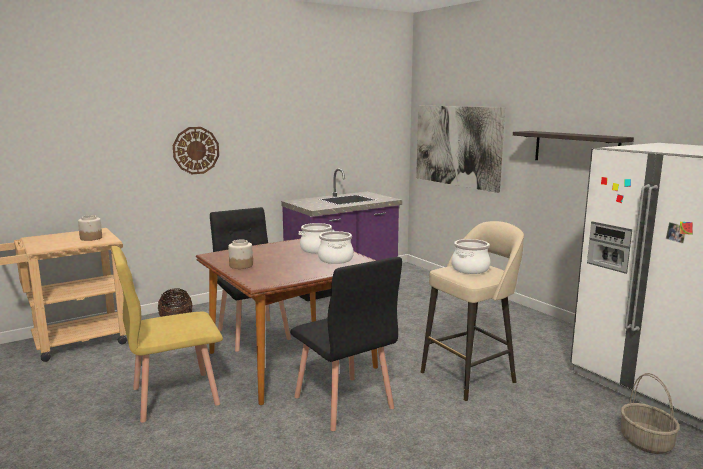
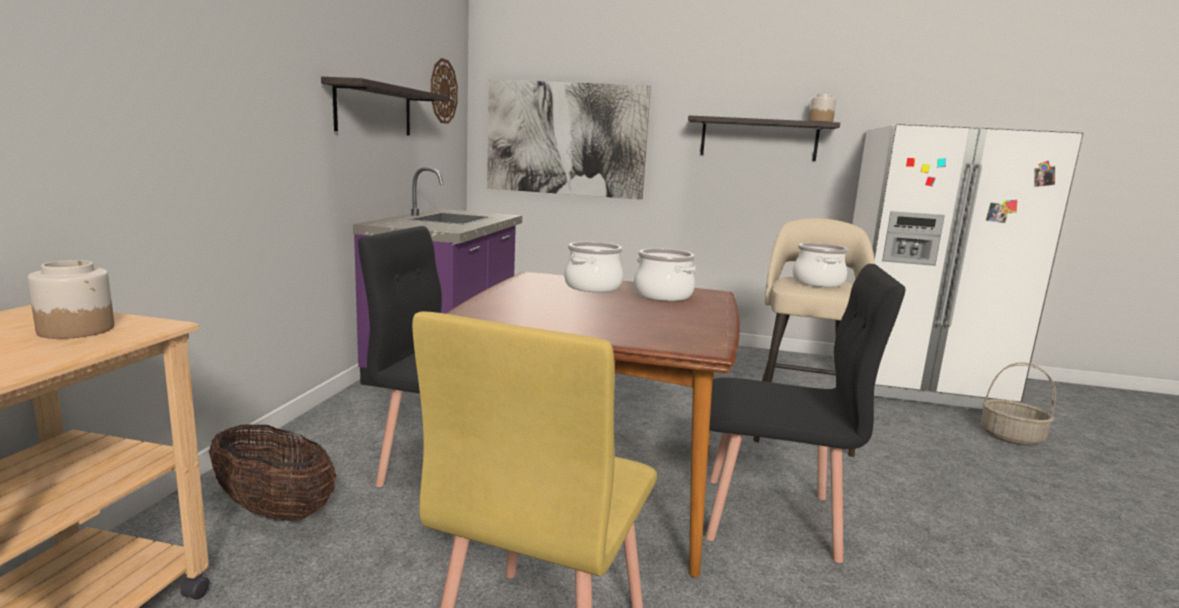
camera: 45 degrees left, 0 degrees up
(196, 150) = (225, 108): wall clock -> wall clock (443, 91)
(241, 265) = (575, 326): jar -> jar (820, 122)
(305, 138) = (374, 110): none -> shelf

